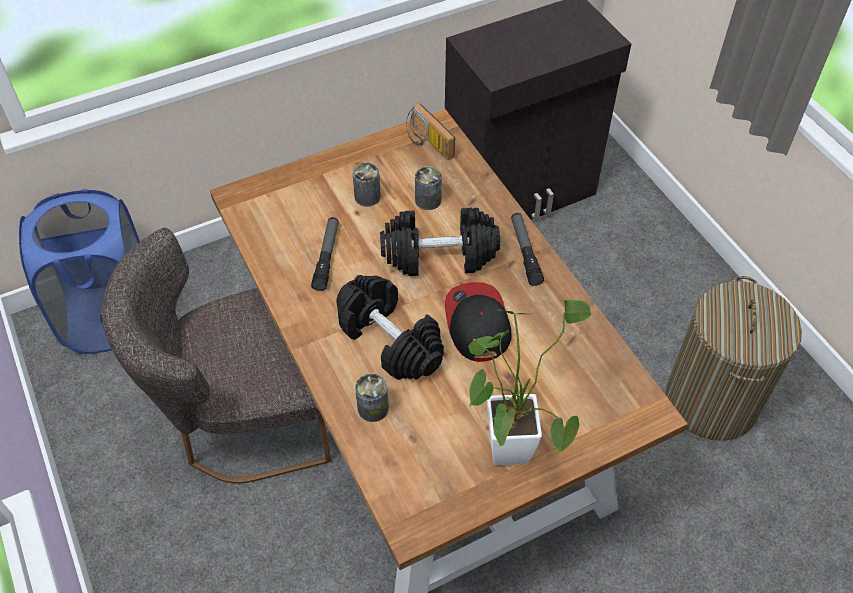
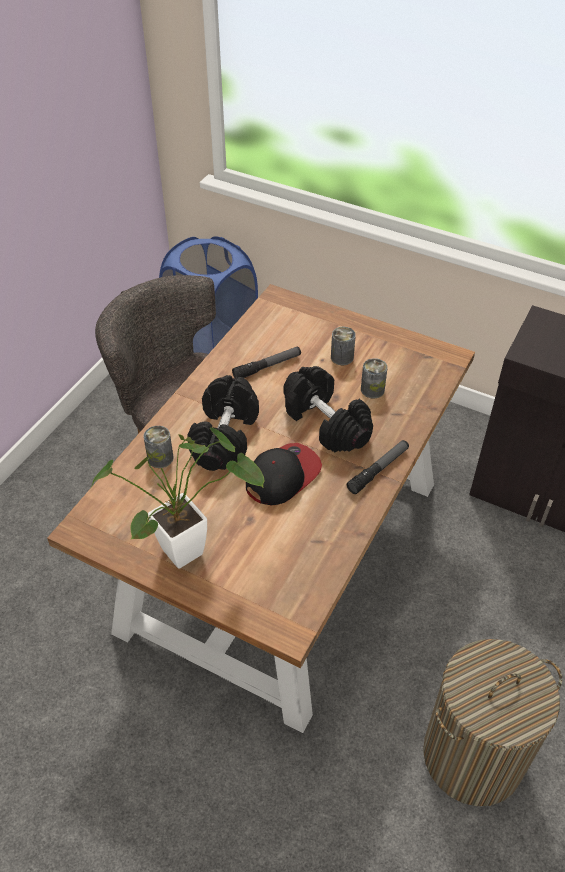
camera: 55 degrees right, 5 degrees down
(427, 142) = (428, 360): radio -> none

